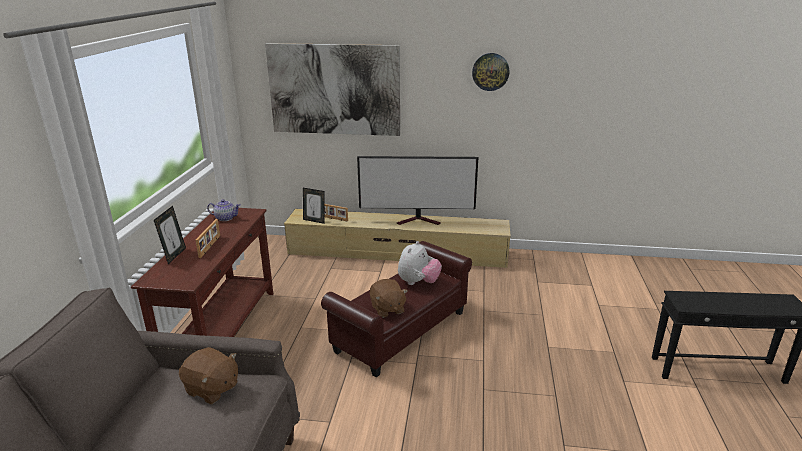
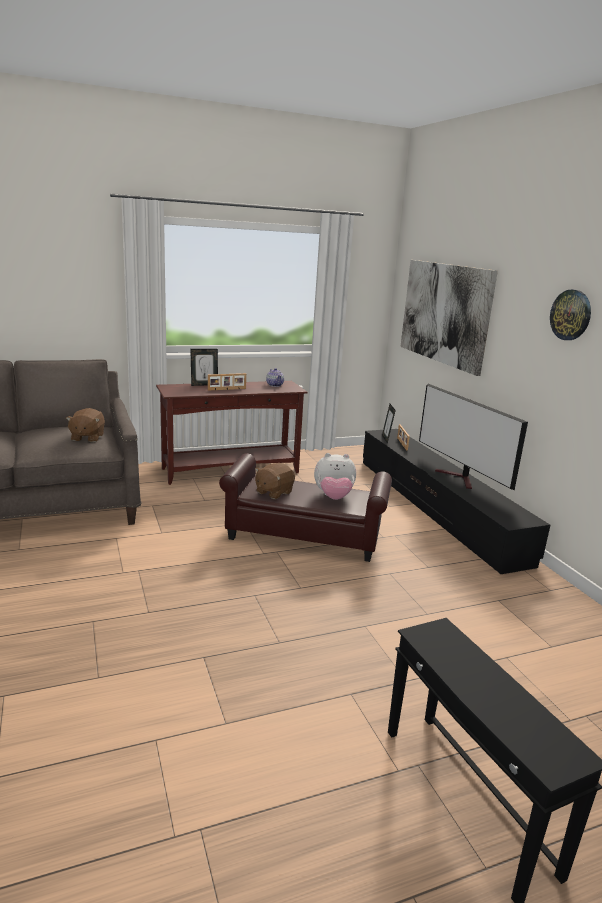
camera: 60 degrees right, 5 degrees down
(397, 252) = (436, 506): beige tv stand -> black tv stand

